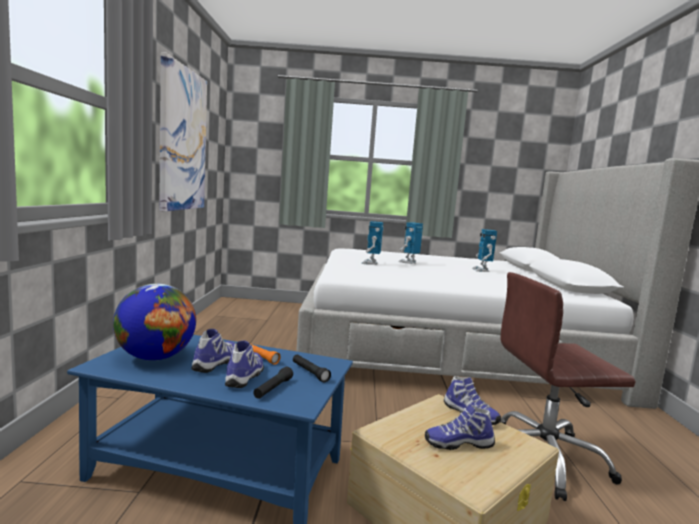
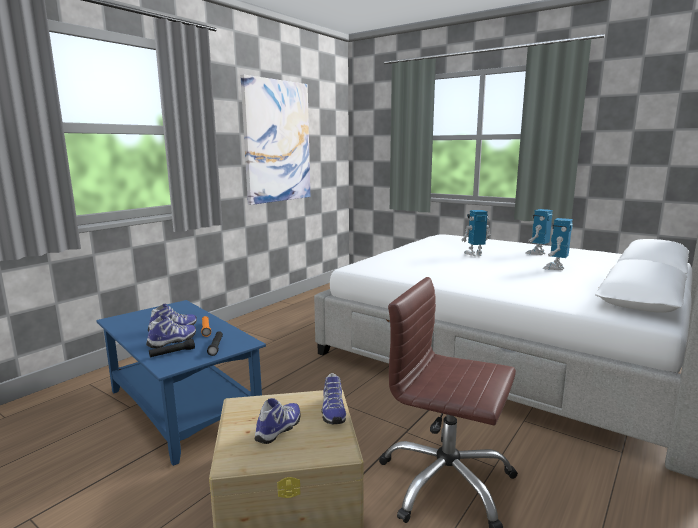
camera: 35 degrees right, 5 degrees up
(155, 357) = (148, 319): globe -> none
(371, 263) = (427, 253): toy robot -> toy robot (537, 253)
(458, 443) = (280, 429): shoe -> shoe turned 90 degrees clockwise

